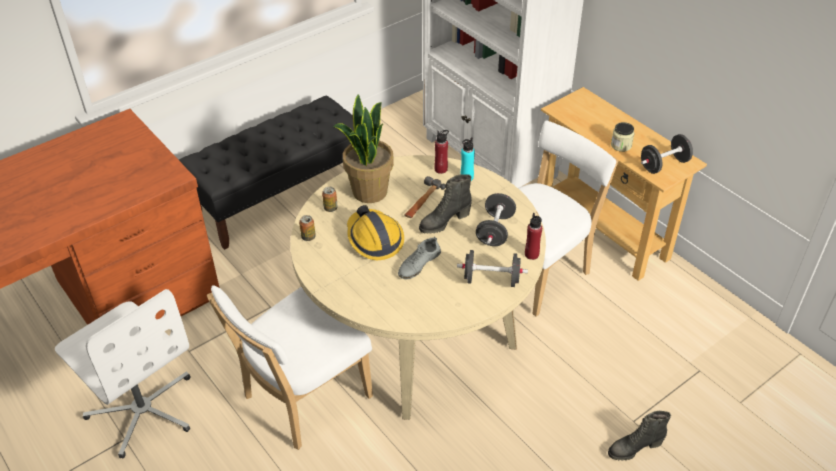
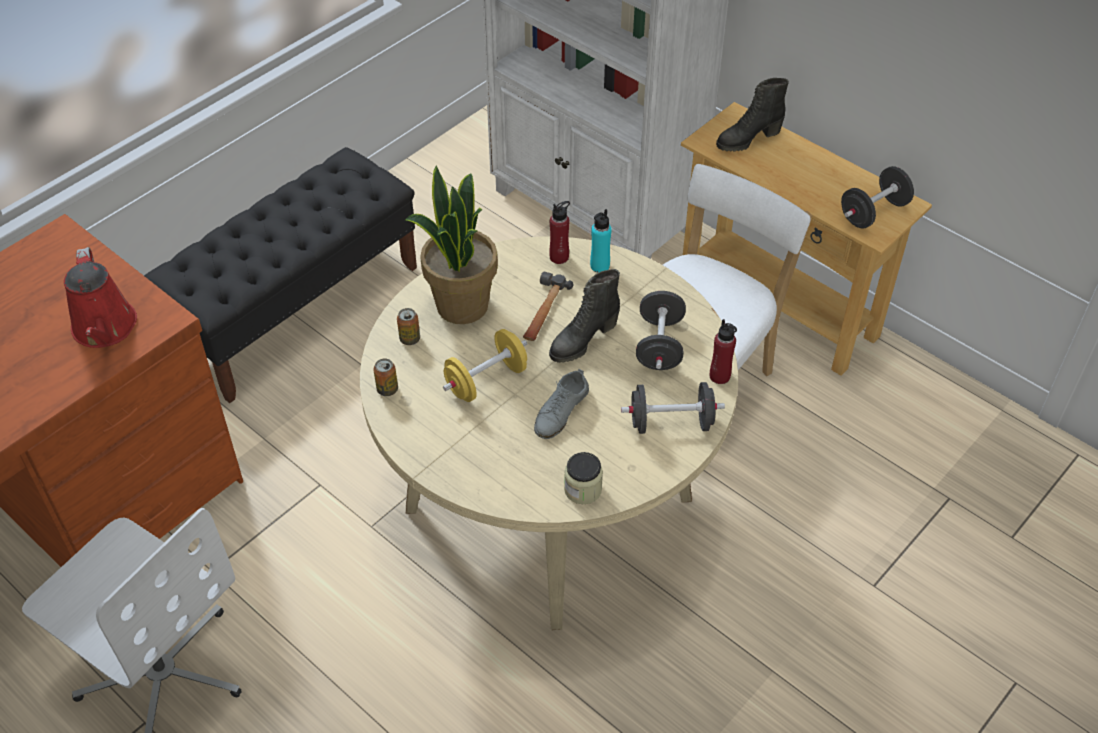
camera: 10 degrees left, 5 degrees up
(136, 178) = (105, 329): none -> red watering can
(302, 400) = (399, 622): white chair -> none
(374, 239) = (486, 380): hard hat -> yellow dumbbell
(621, 145) = (807, 189): jar -> jar (583, 489)
(634, 448) = (883, 625): black boot -> black boot (747, 139)

